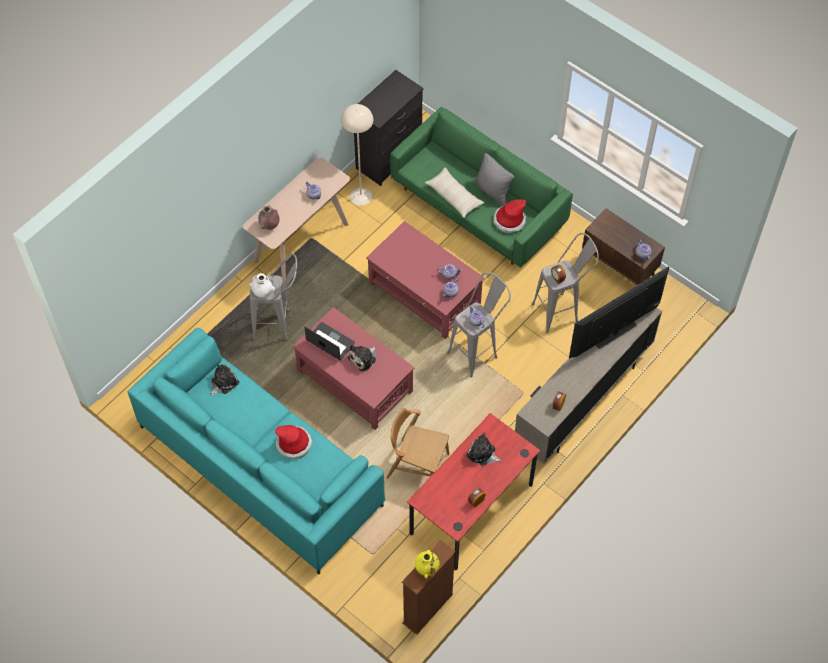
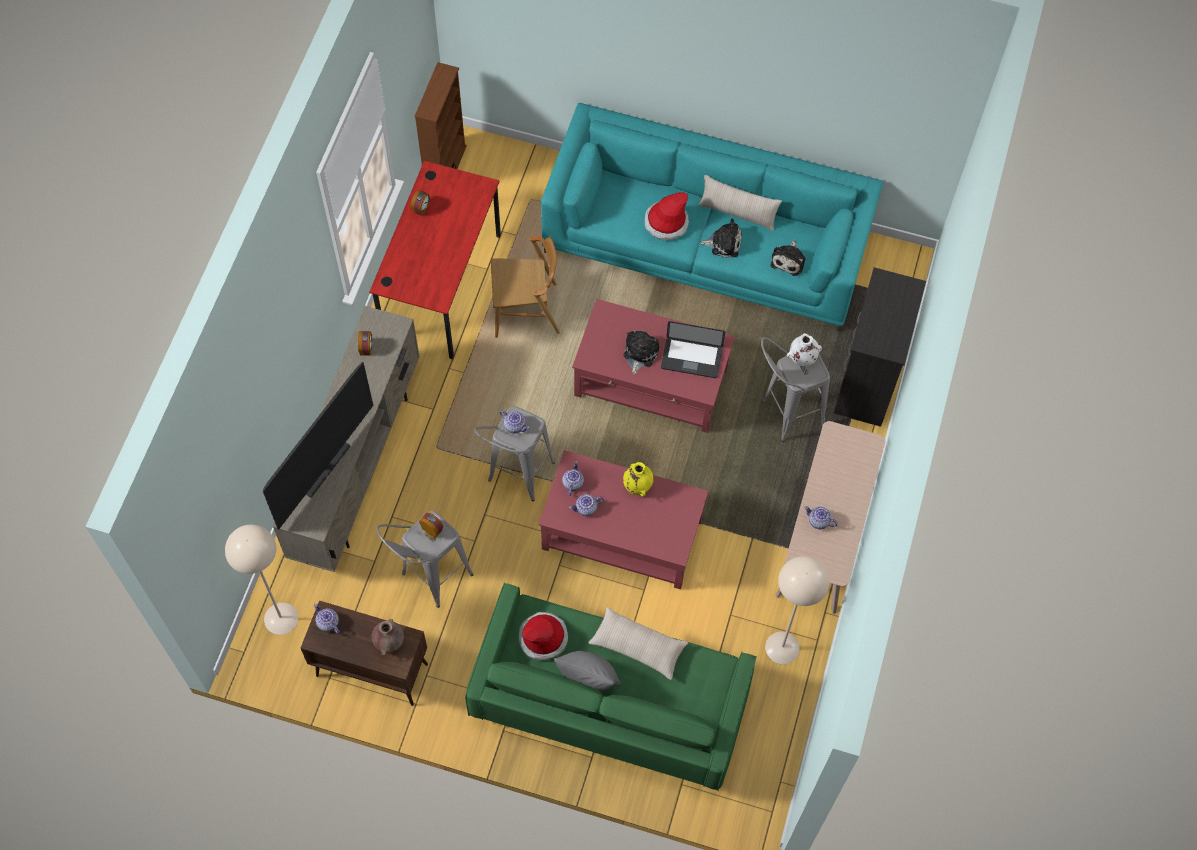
camera: 155 degrees right, 5 degrees up
(238, 432) = (737, 213): none -> beige pillow
(269, 225) = (849, 452): brown vase -> brown vase (389, 642)
(389, 158) = (775, 730): black dresser -> black dresser (866, 381)
(427, 569) = (437, 87): yellow vase -> yellow vase (637, 486)
(482, 454) = (436, 262): plush toy -> plush toy (723, 243)
(666, 323) = (280, 618): none -> beige floor lamp

